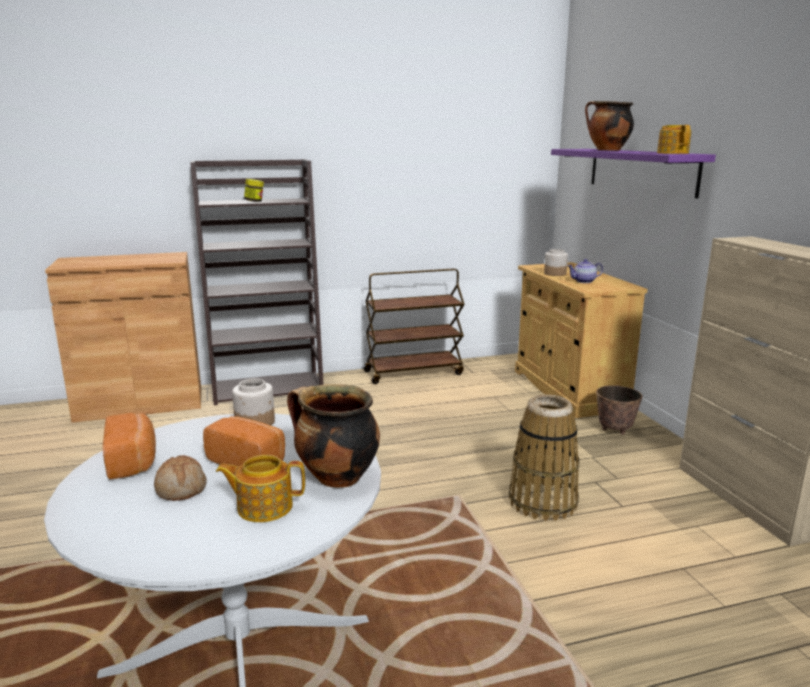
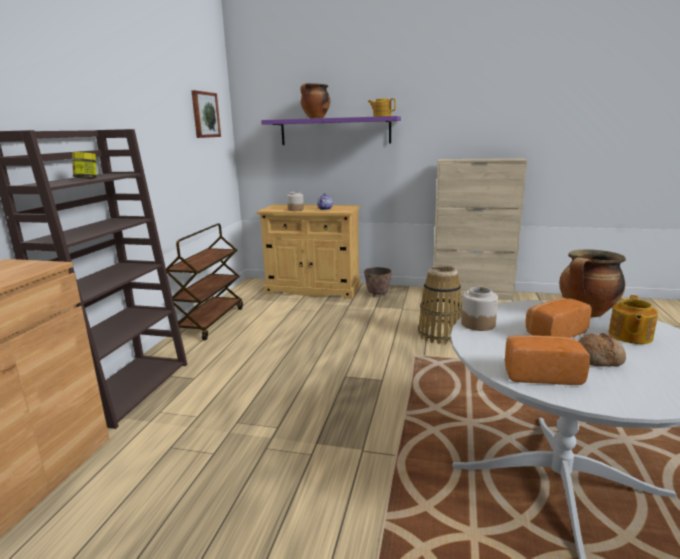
camera: 60 degrees left, 0 degrees up
(492, 140) = (205, 115): none -> picture

